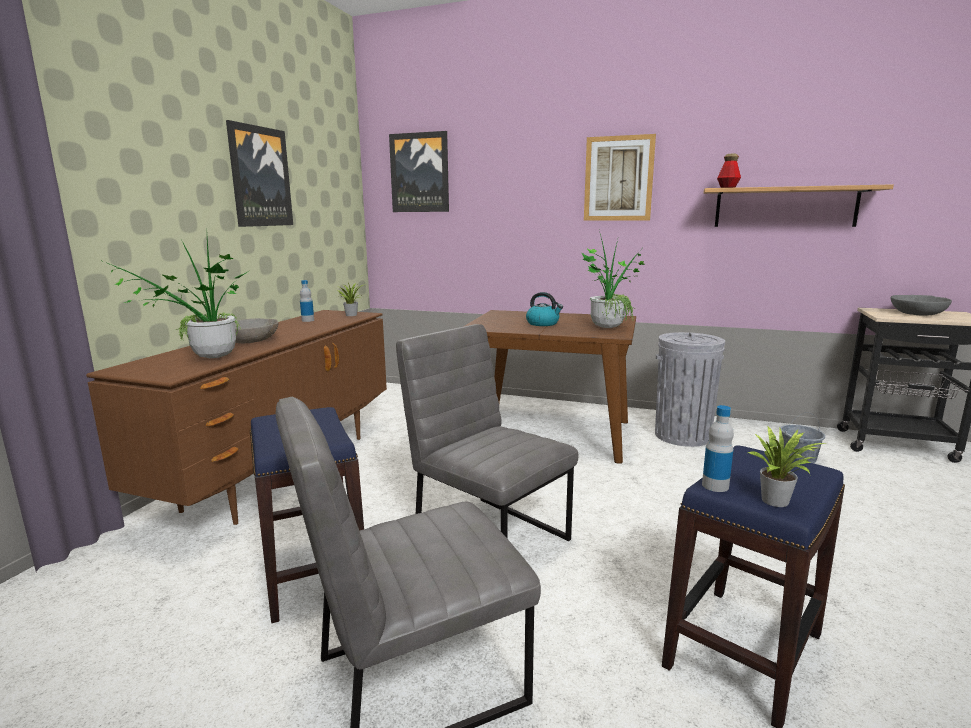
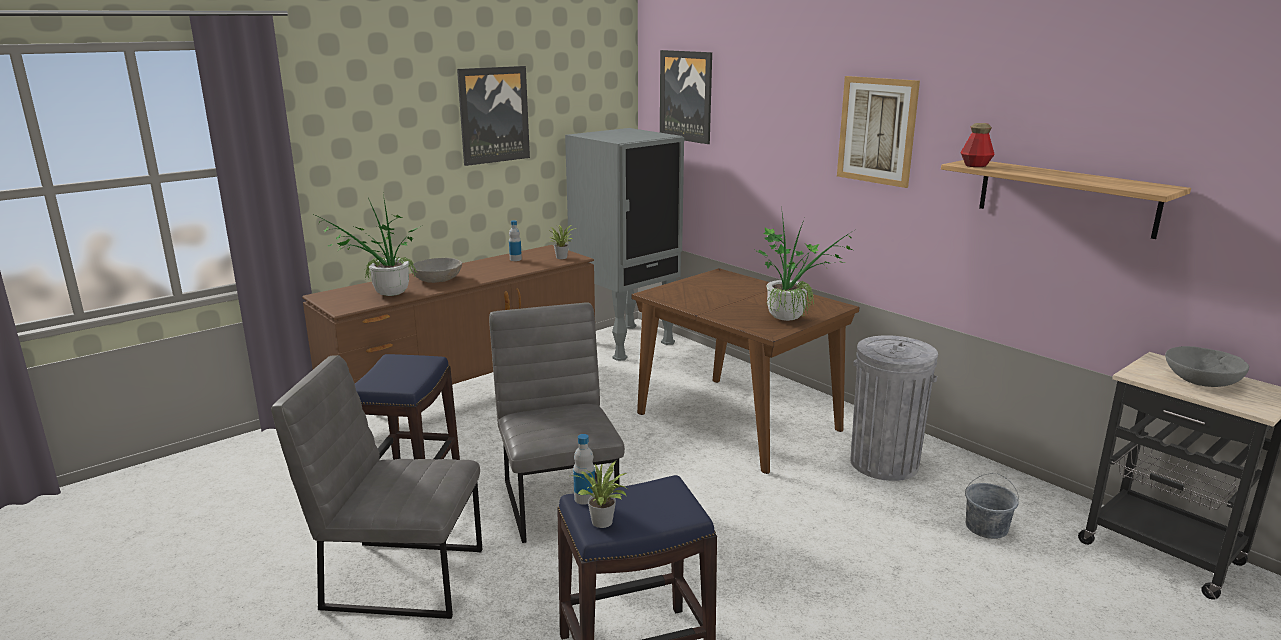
camera: 30 degrees right, 5 degrees up
(386, 398) = (626, 341): none -> grey cabinet
(543, 323) = (729, 300): kettle -> none

